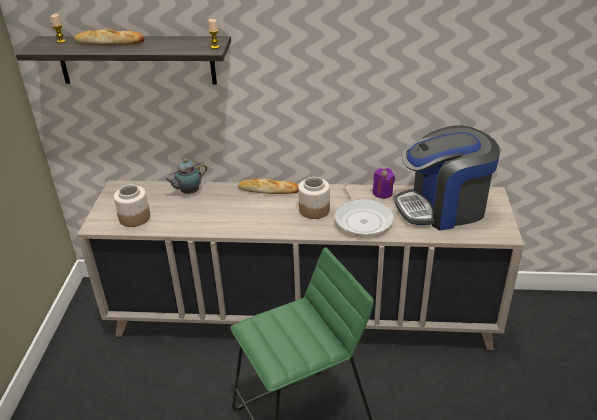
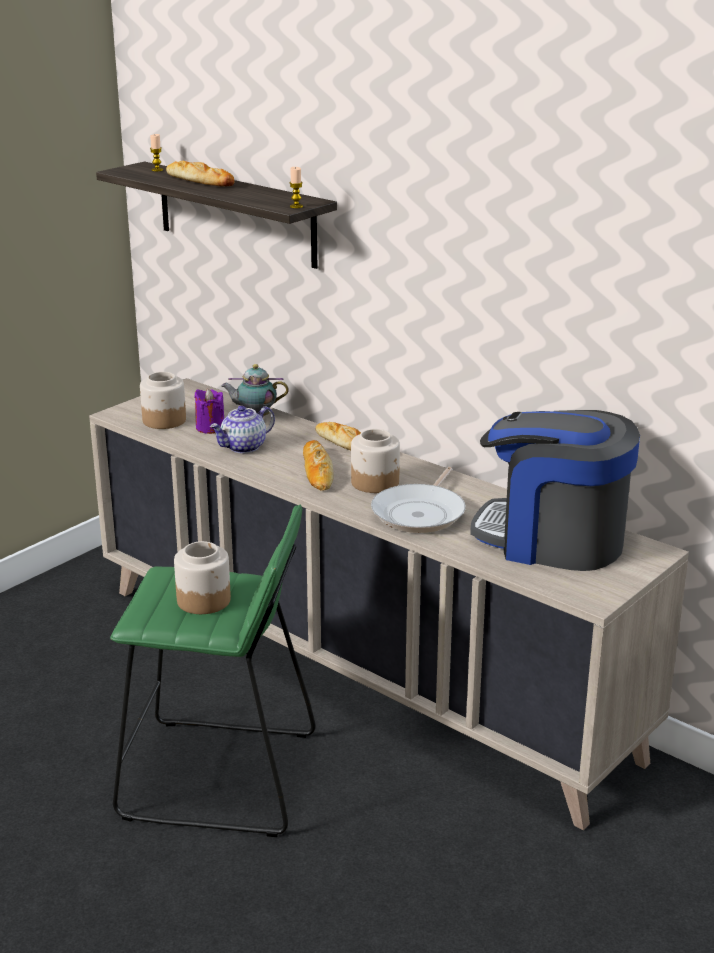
camera: 35 degrees right, 10 degrees down
(210, 217) = (243, 447): none -> teapot
(273, 215) = (317, 471): none -> bread
(296, 333) = (204, 600): none -> jar
(382, 193) = (492, 497): purple candle -> purple candle (210, 428)

